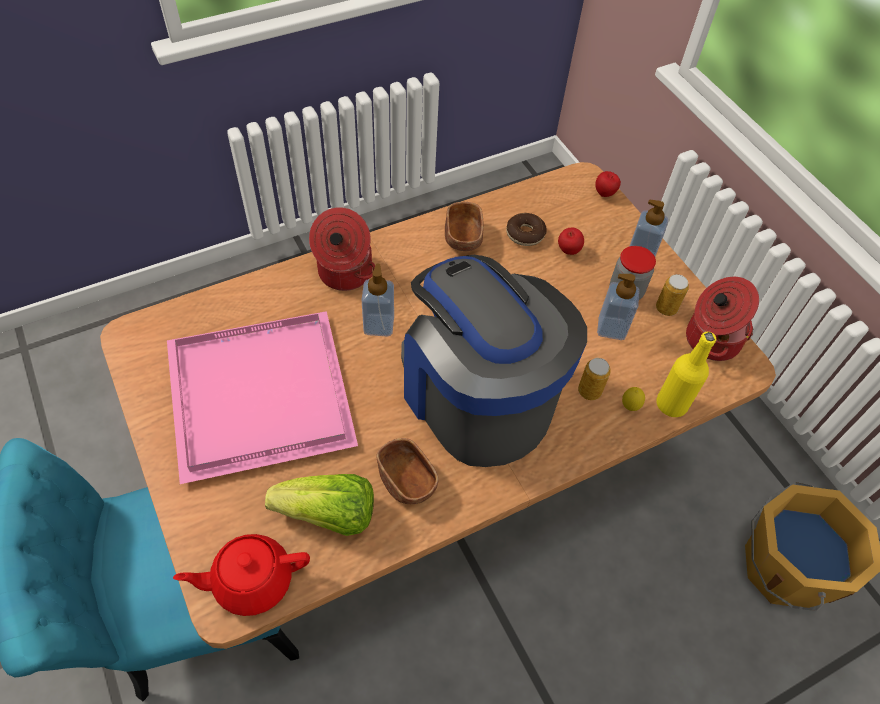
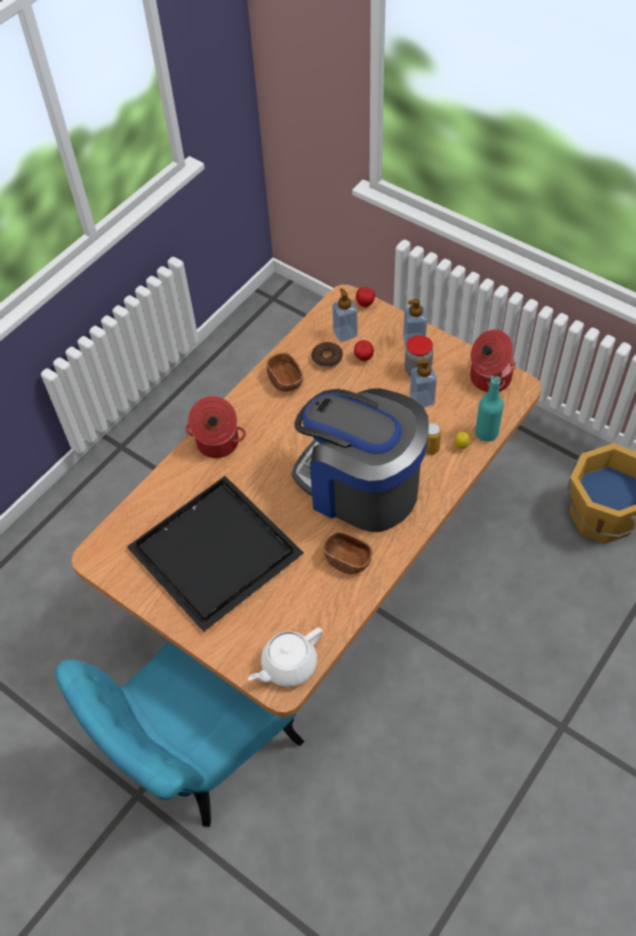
camera: 20 degrees left, 0 degrees up
(251, 580) = (288, 665): red teapot -> white teapot
(262, 392) = (216, 549): pink tray -> black tray
(329, 515) = (311, 604): lettuce -> none
(379, 325) = (265, 469): soap dispenser -> soap dispenser (345, 333)
(666, 308) = (450, 370): can -> none
(671, 404) = (486, 433): yellow bottle -> turquoise bottle

